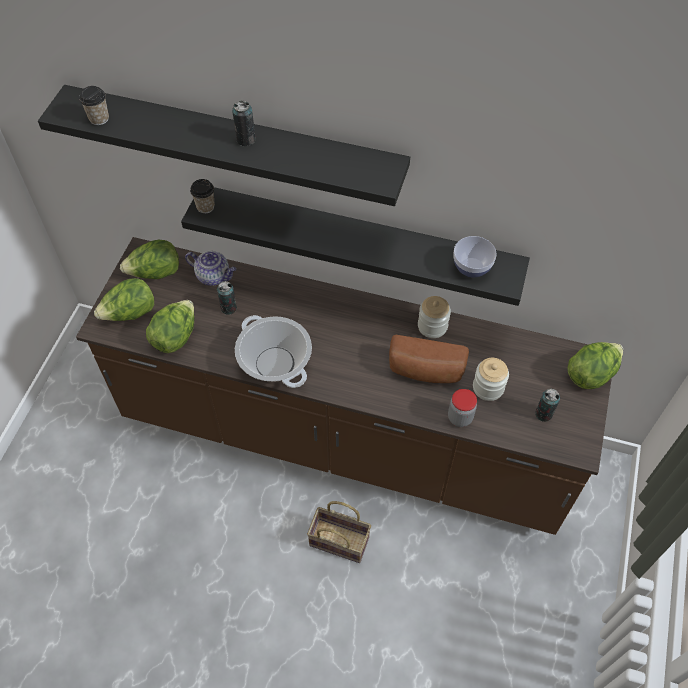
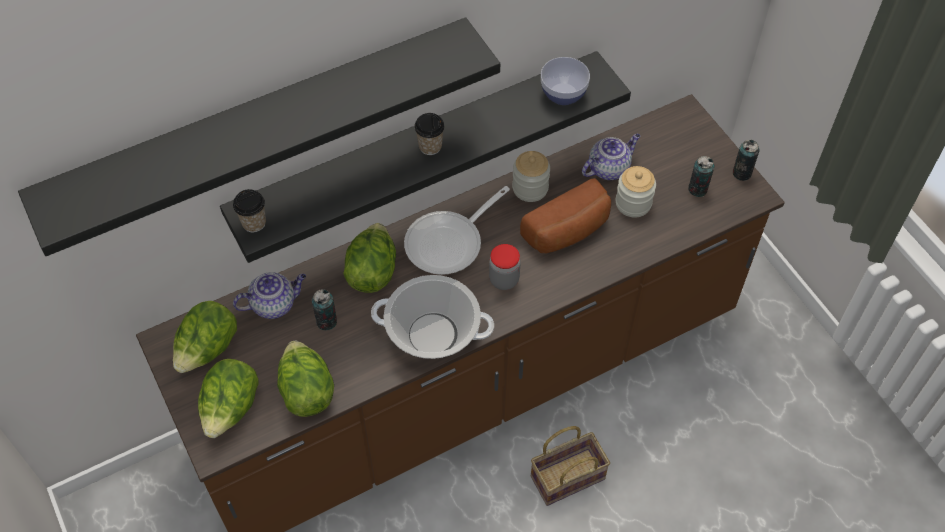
camera: 45 degrees left, 0 degrees up
(99, 118) = (111, 196): cup -> cup (430, 146)
(246, 140) = (296, 108): can -> can (741, 173)
(346, 320) = (449, 243): none -> frying pan
(460, 417) = (640, 246): jar -> jar (504, 280)
(498, 353) = (609, 168): none -> teapot
(591, 374) = (695, 127): lettuce -> lettuce (372, 271)

